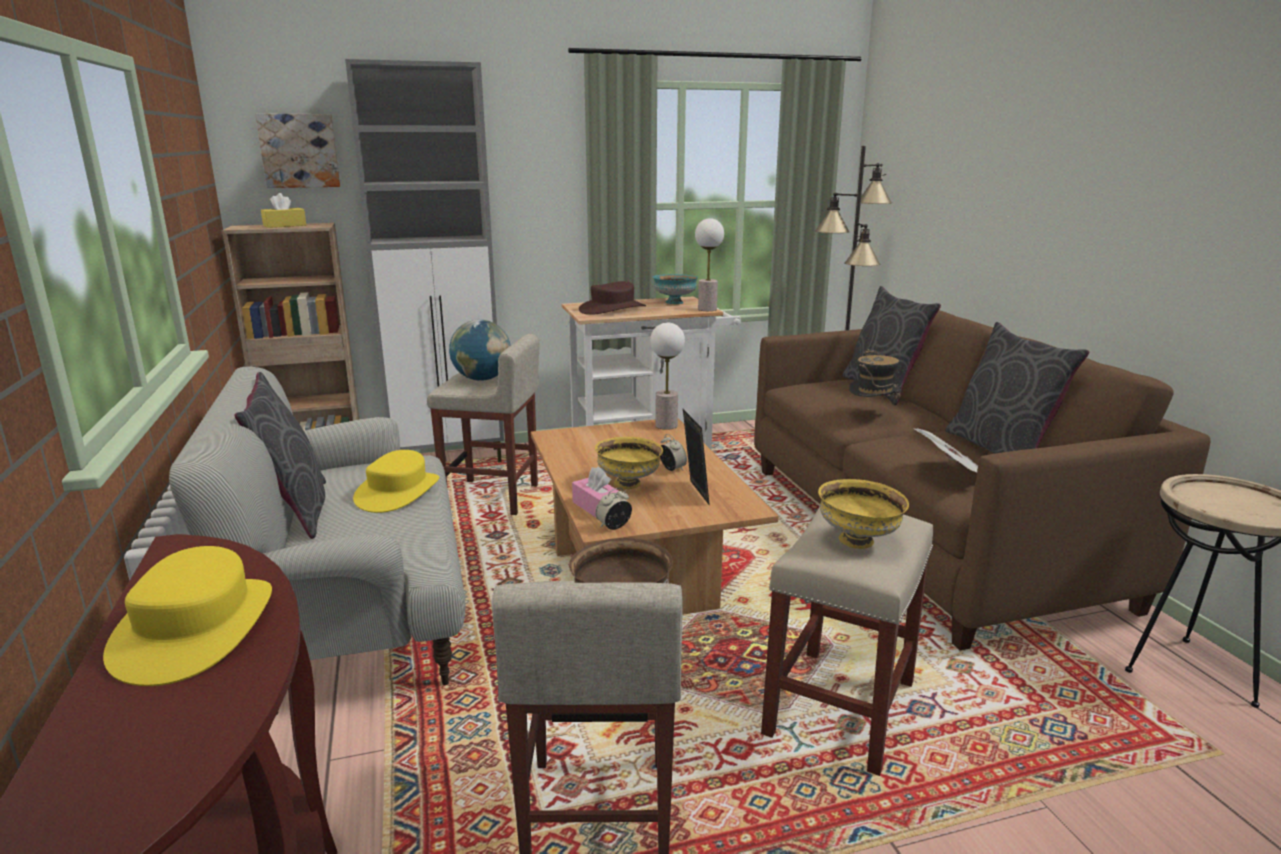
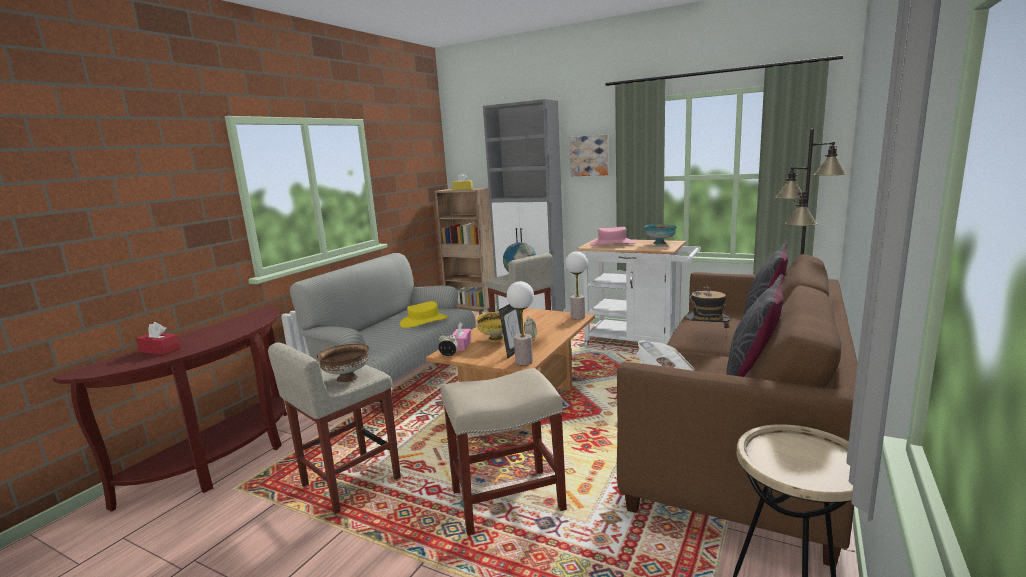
camera: 45 degrees right, 5 degrees down
(131, 728) = (159, 350): none -> red tissue box
(196, 628) = (218, 332): yellow hat -> none
(295, 511) = (382, 320): grey pillow -> none
(299, 151) = (477, 152): picture -> picture (589, 155)
(612, 309) = (612, 244): brown hat -> pink hat
(707, 309) = (668, 249): table lamp -> table lamp (524, 361)
(858, 540) = (495, 388): yellow bowl -> none

